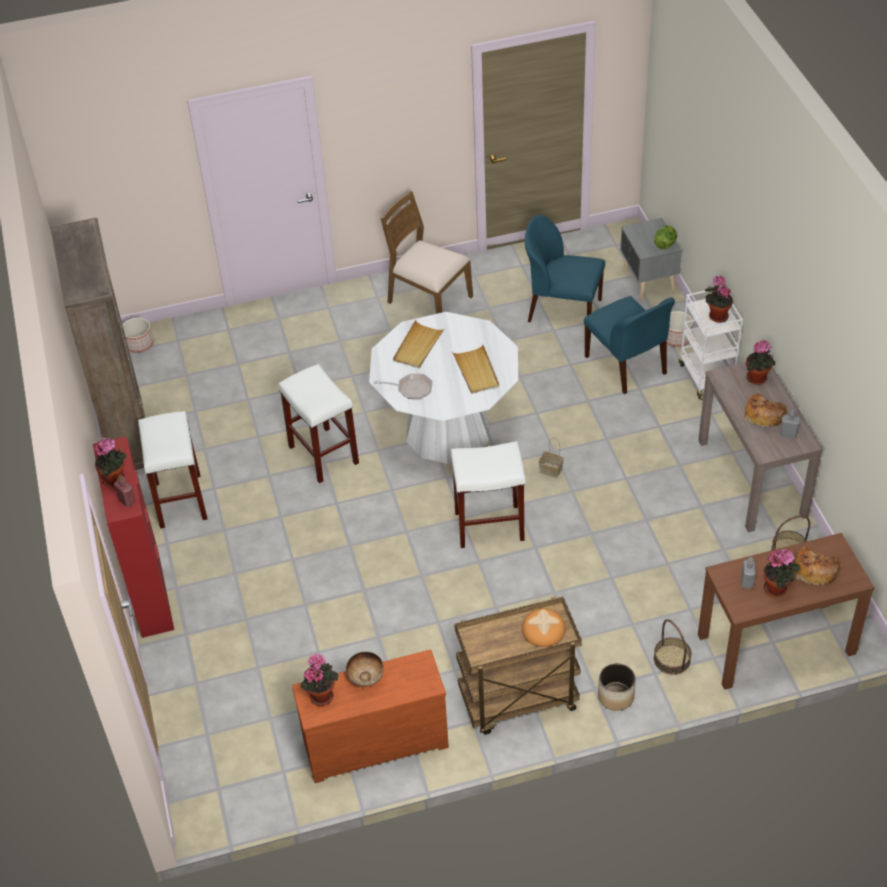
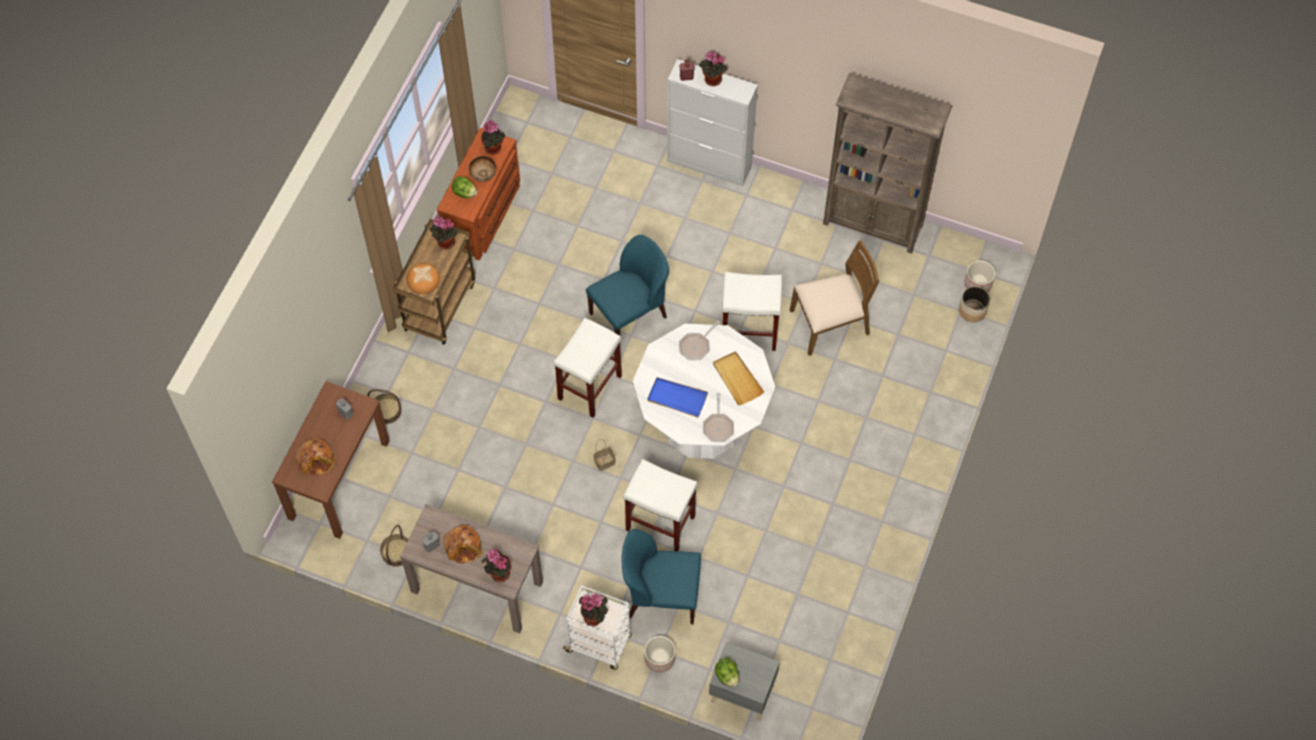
camera: 125 degrees right, 15 degrees up
(150, 593) = (709, 164): red cabinet -> white cabinet
(181, 501) = (779, 222): white stool -> white stool (659, 523)
(402, 681) = (464, 193): none -> lettuce
(428, 300) = (862, 511): brown chair -> brown chair (830, 323)
(475, 333) = (718, 426): none -> frying pan
(476, 371) = (677, 398): beige tray -> blue tray
(563, 310) = (764, 600): blue chair -> blue chair (629, 315)
(615, 697) = (392, 359): planter -> planter (972, 310)
(777, 589) = (324, 426): potted plant -> potted plant (445, 243)

